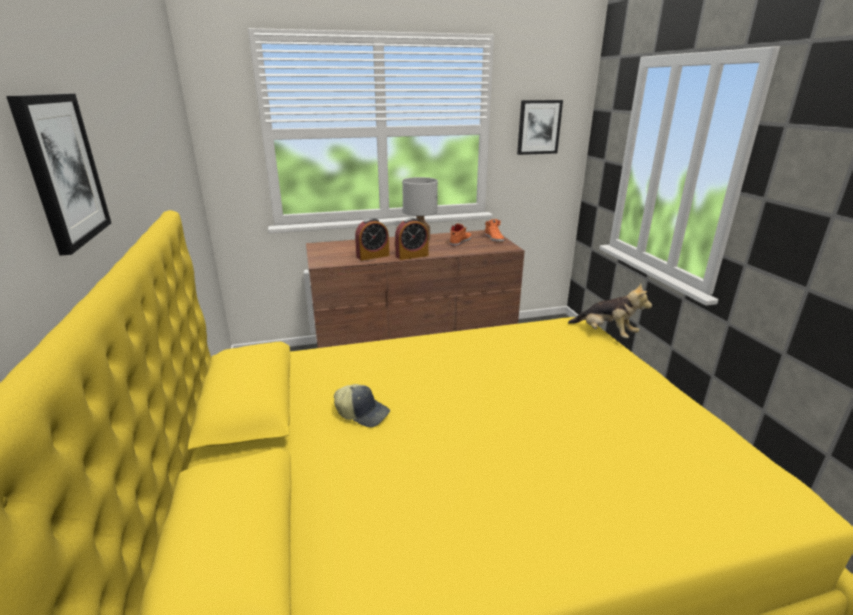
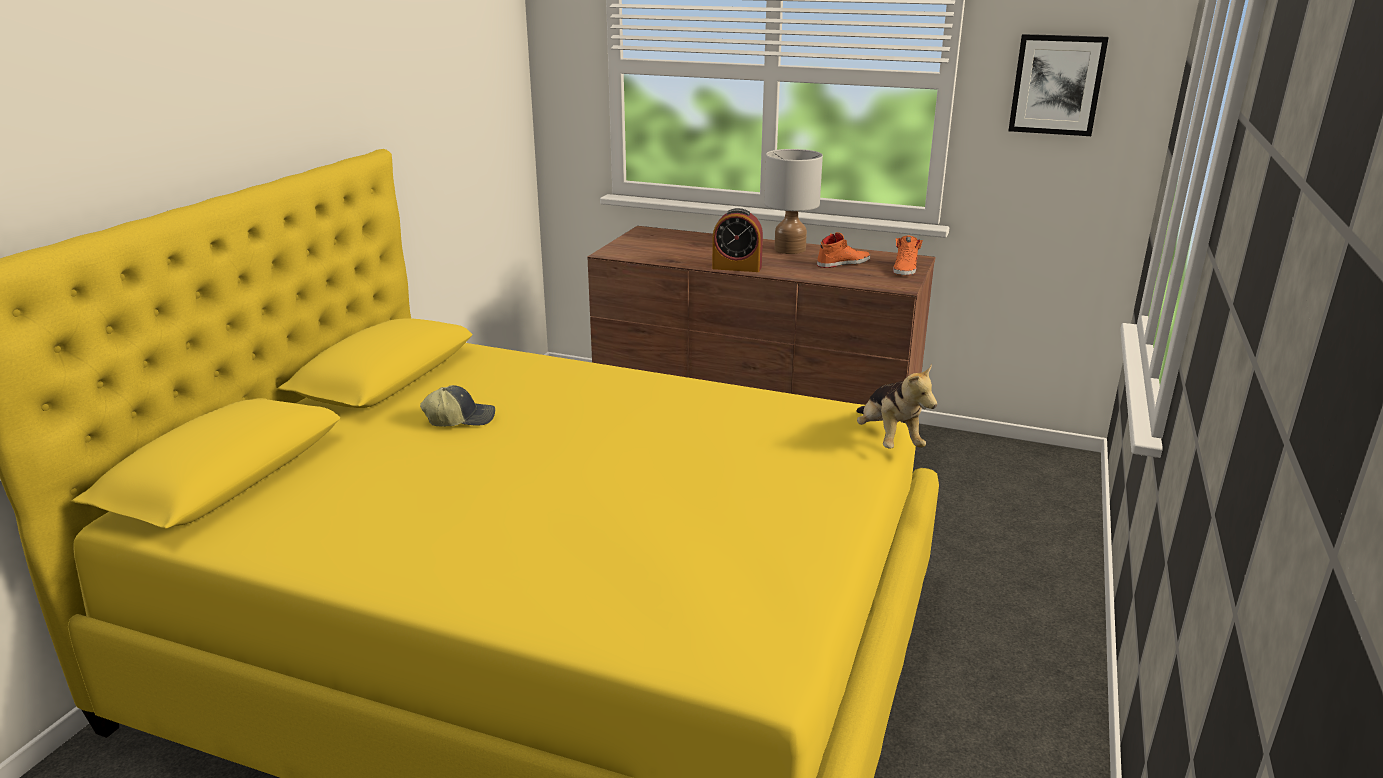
camera: 35 degrees right, 0 degrees up
(62, 170) = (208, 97): picture -> none
(362, 413) = (460, 419): cap -> cap turned 75 degrees counterclockwise
(373, 256) = (686, 257): alarm clock -> none

